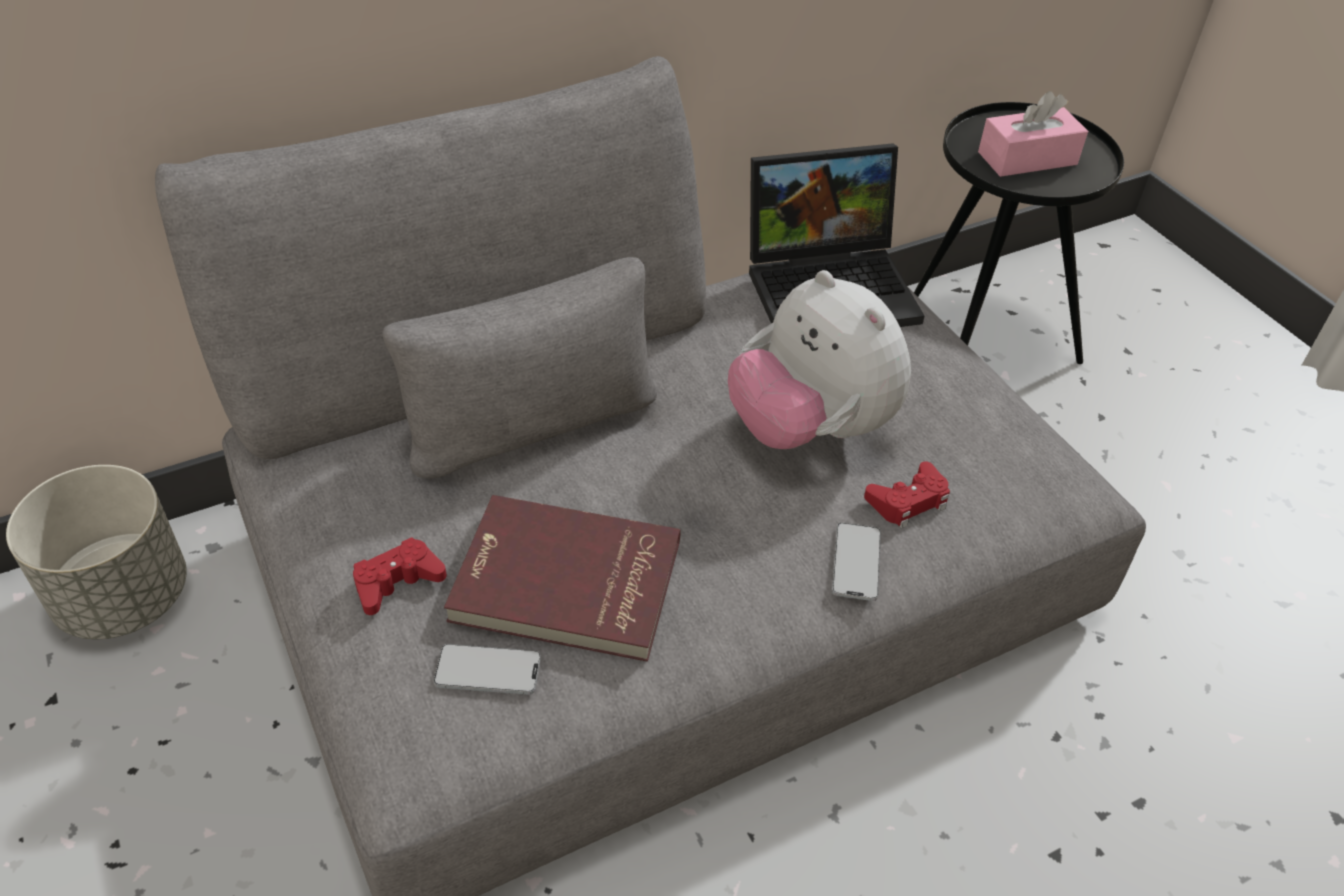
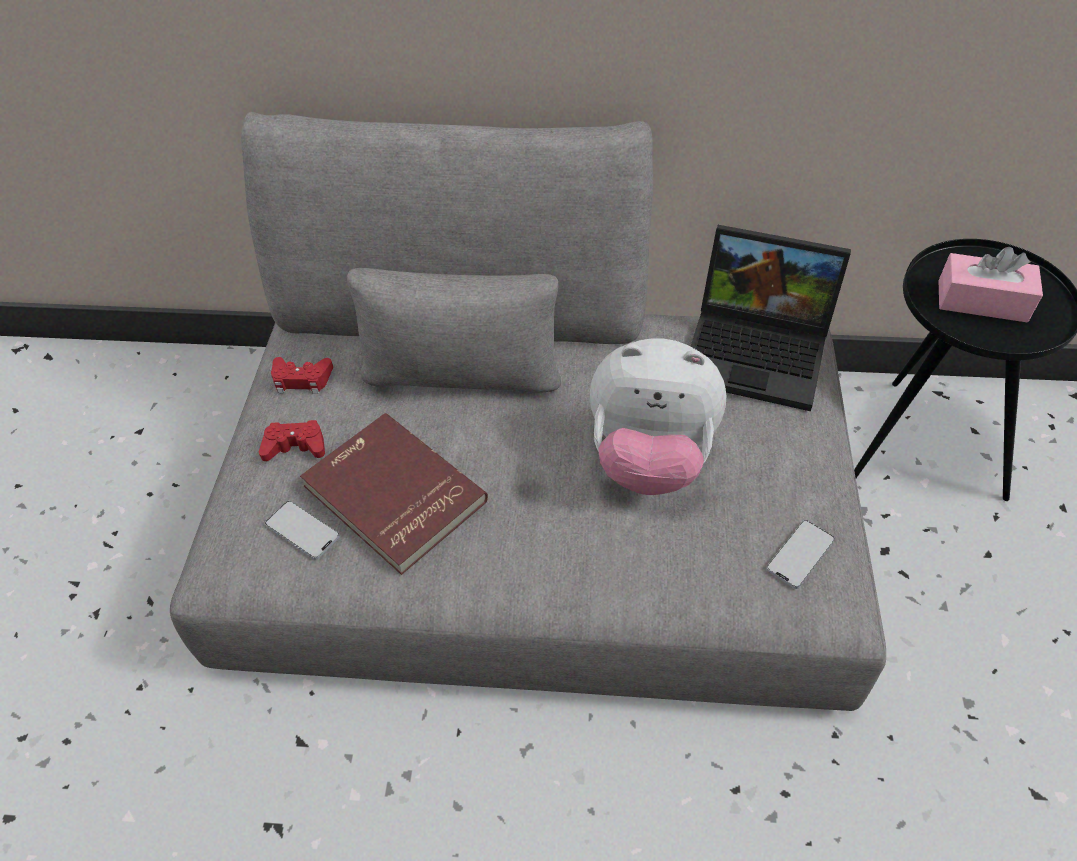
camera: 35 degrees right, 5 degrees up
(124, 596) = (212, 385): grey planter -> none
(810, 428) = (649, 458): plush toy -> plush toy turned 75 degrees counterclockwise
(856, 562) = (599, 576): phone -> phone (800, 555)
(908, 501) = (678, 548): red game controller -> red game controller (302, 379)

